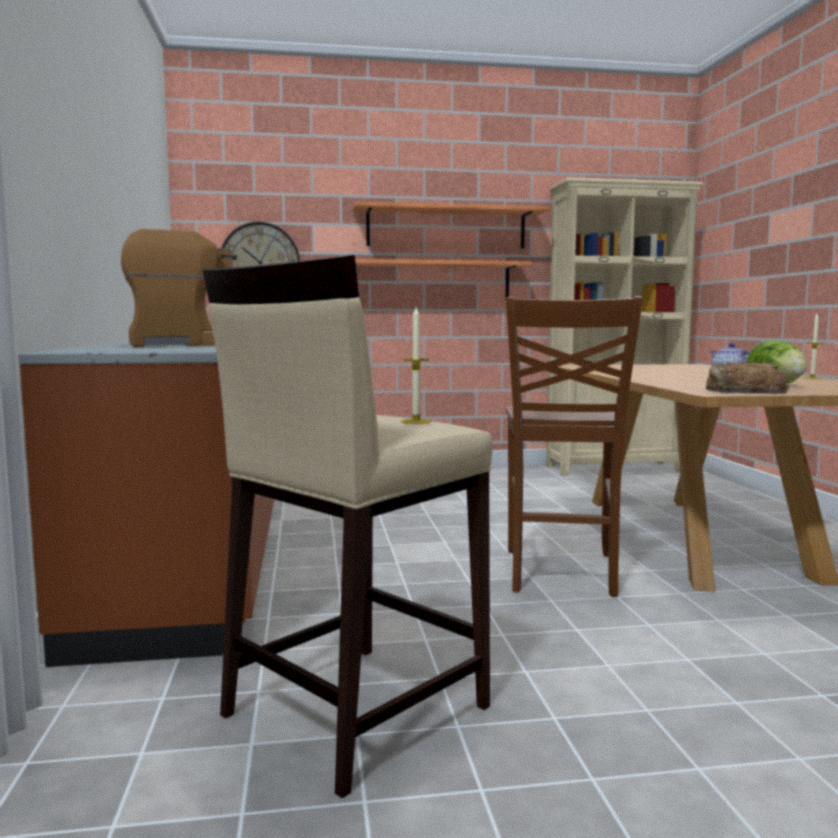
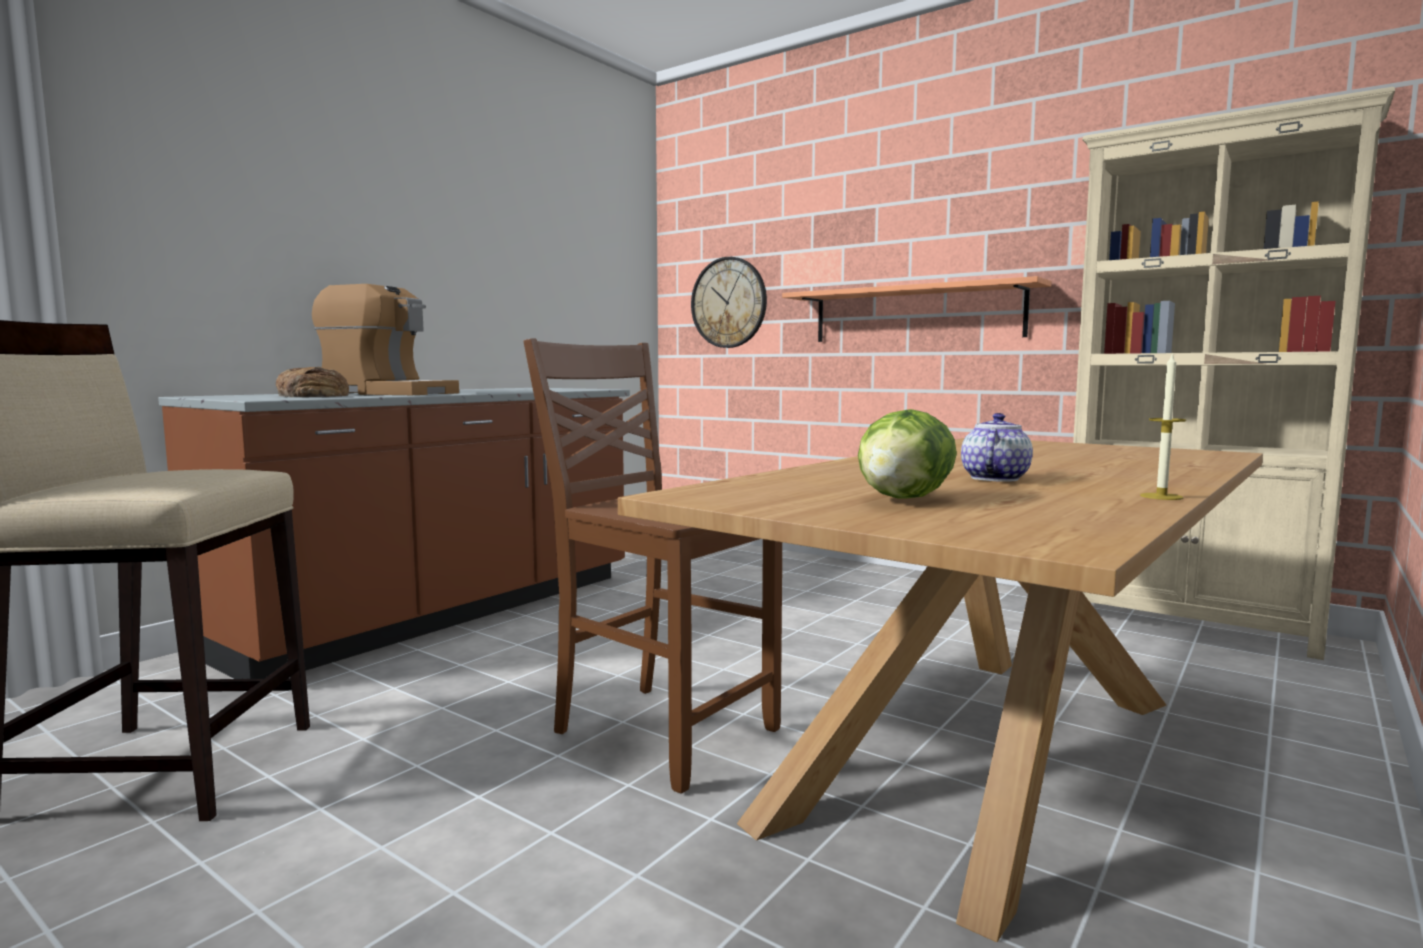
camera: 45 degrees right, 0 degrees up
(416, 421) = (150, 481): candle -> none
(446, 228) = (938, 239): shelf -> none
(560, 573) = (661, 731): brown chair -> brown chair turned 75 degrees clockwise
(743, 391) = (751, 498): bread -> bread (311, 395)

